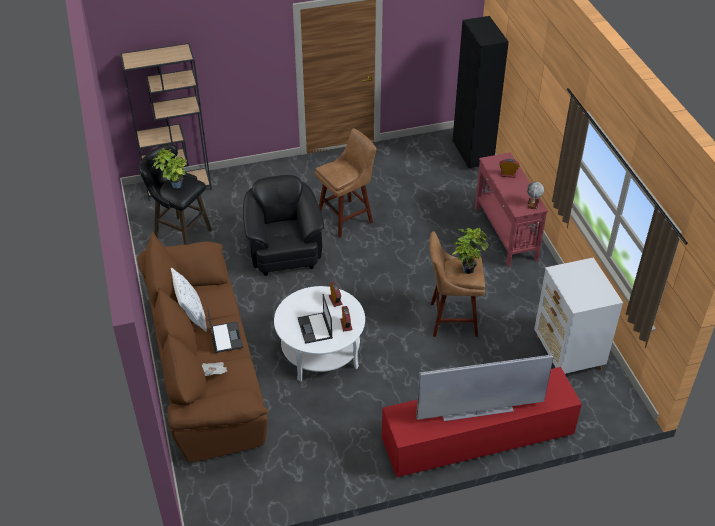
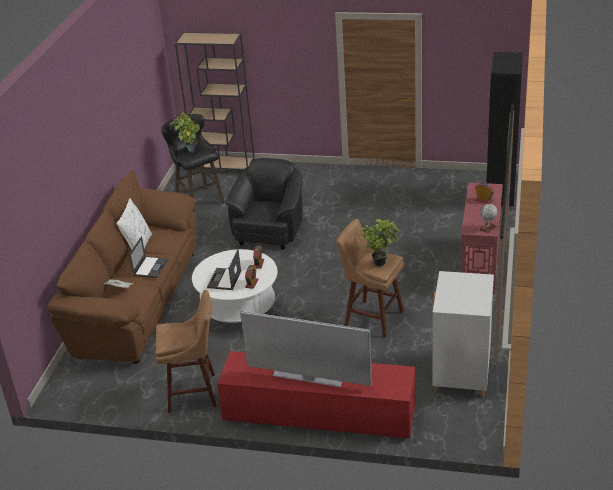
camera: 30 degrees right, 10 degrees down
(346, 218) = (343, 219): brown stool -> brown stool (194, 393)

